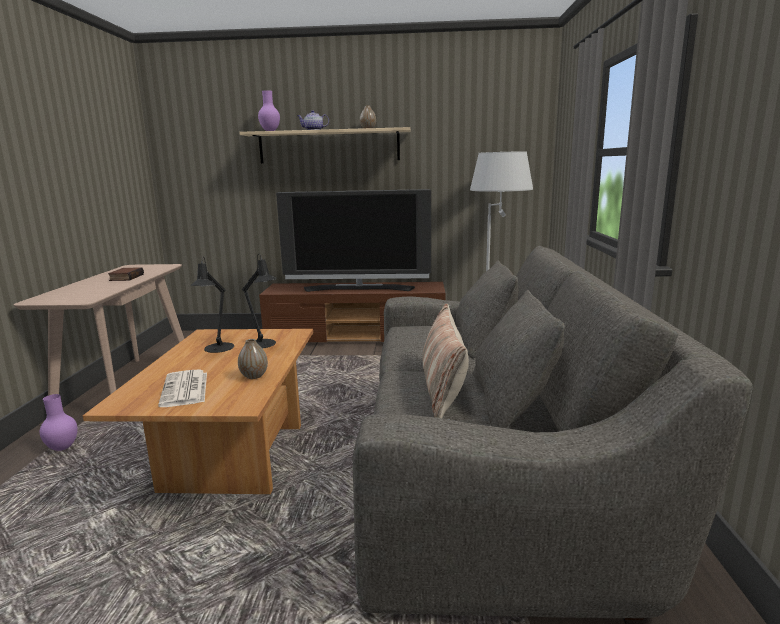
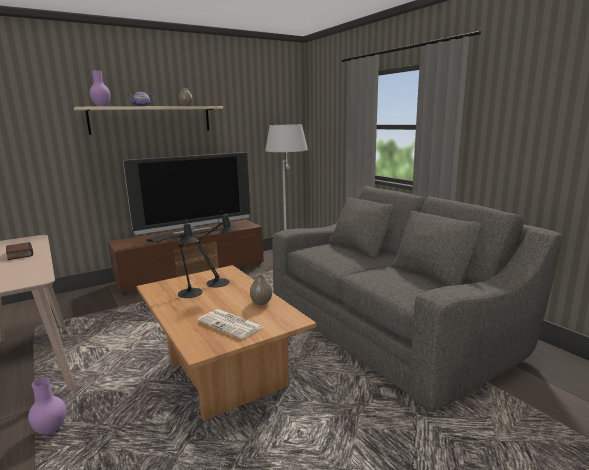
camera: 35 degrees left, 0 degrees up
(443, 385) = (392, 275): pillow -> none

